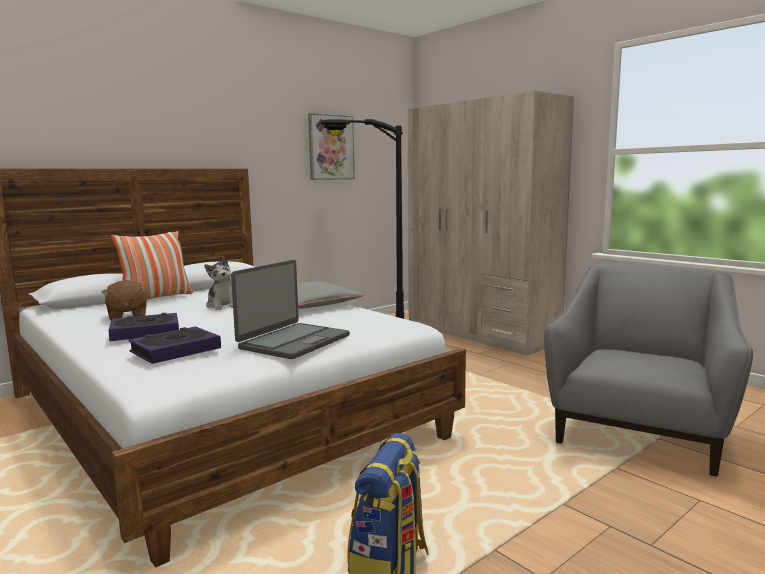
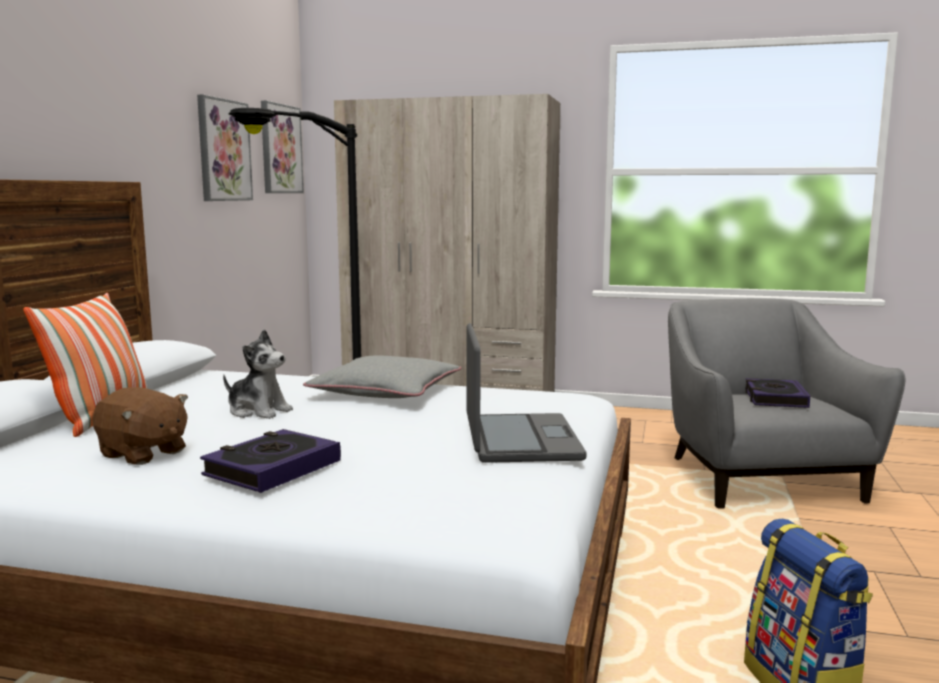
camera: 35 degrees left, 0 degrees up
(175, 350) = (414, 482): book -> book (775, 398)
(388, 144) = (280, 149): none -> picture

